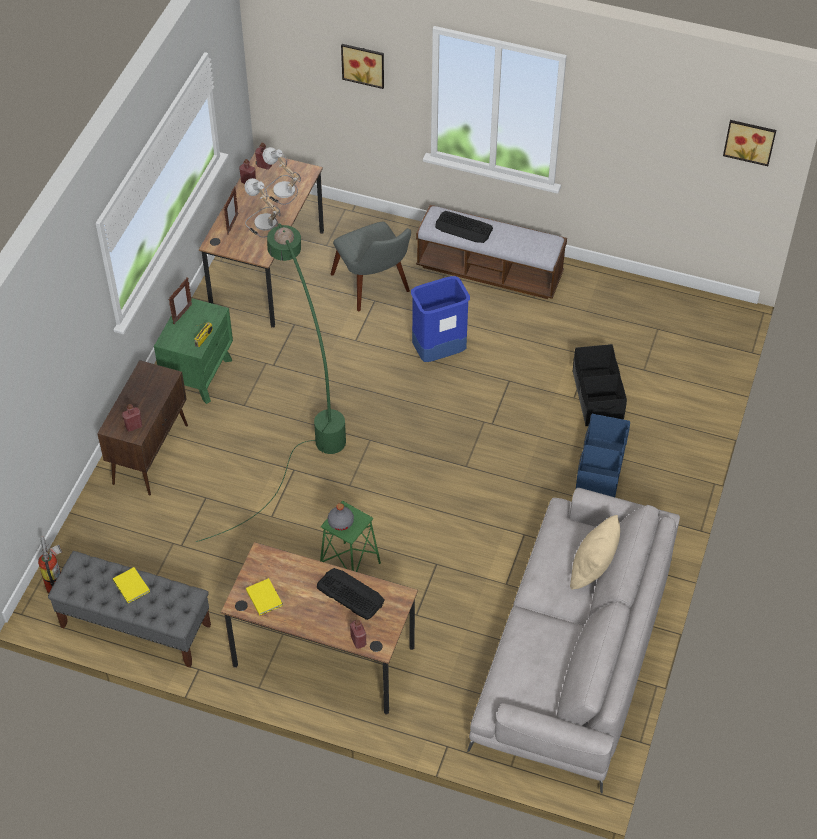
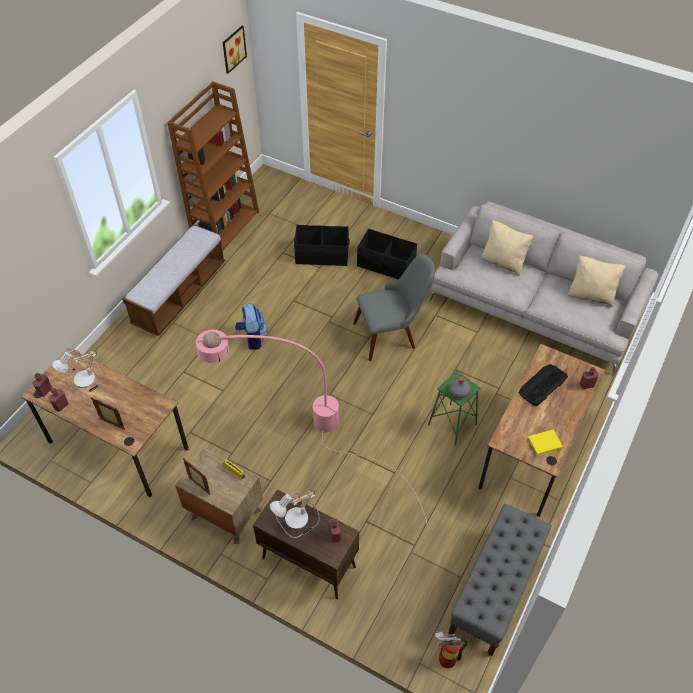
camera: 80 degrees left, 0 degrees up
(131, 587) = (499, 562): yellow book -> none
(198, 374) = (225, 513): green nightstand -> brown nightstand
(262, 222) = (120, 400): table lamp -> table lamp (296, 521)
(301, 420) = (298, 439): green floor lamp -> pink floor lamp
(363, 64) = (26, 246): picture -> none
(376, 288) = (170, 369): grey chair -> grey chair (392, 333)
(439, 352) = (252, 338): blue trash can -> backpack
(463, 228) = (160, 279): keyboard -> none
(557, 678) = (591, 295): none -> beige pillow
(600, 469) = (386, 265): blue storage box -> black storage box
(619, 289) = (225, 226): none -> brown bookcase

